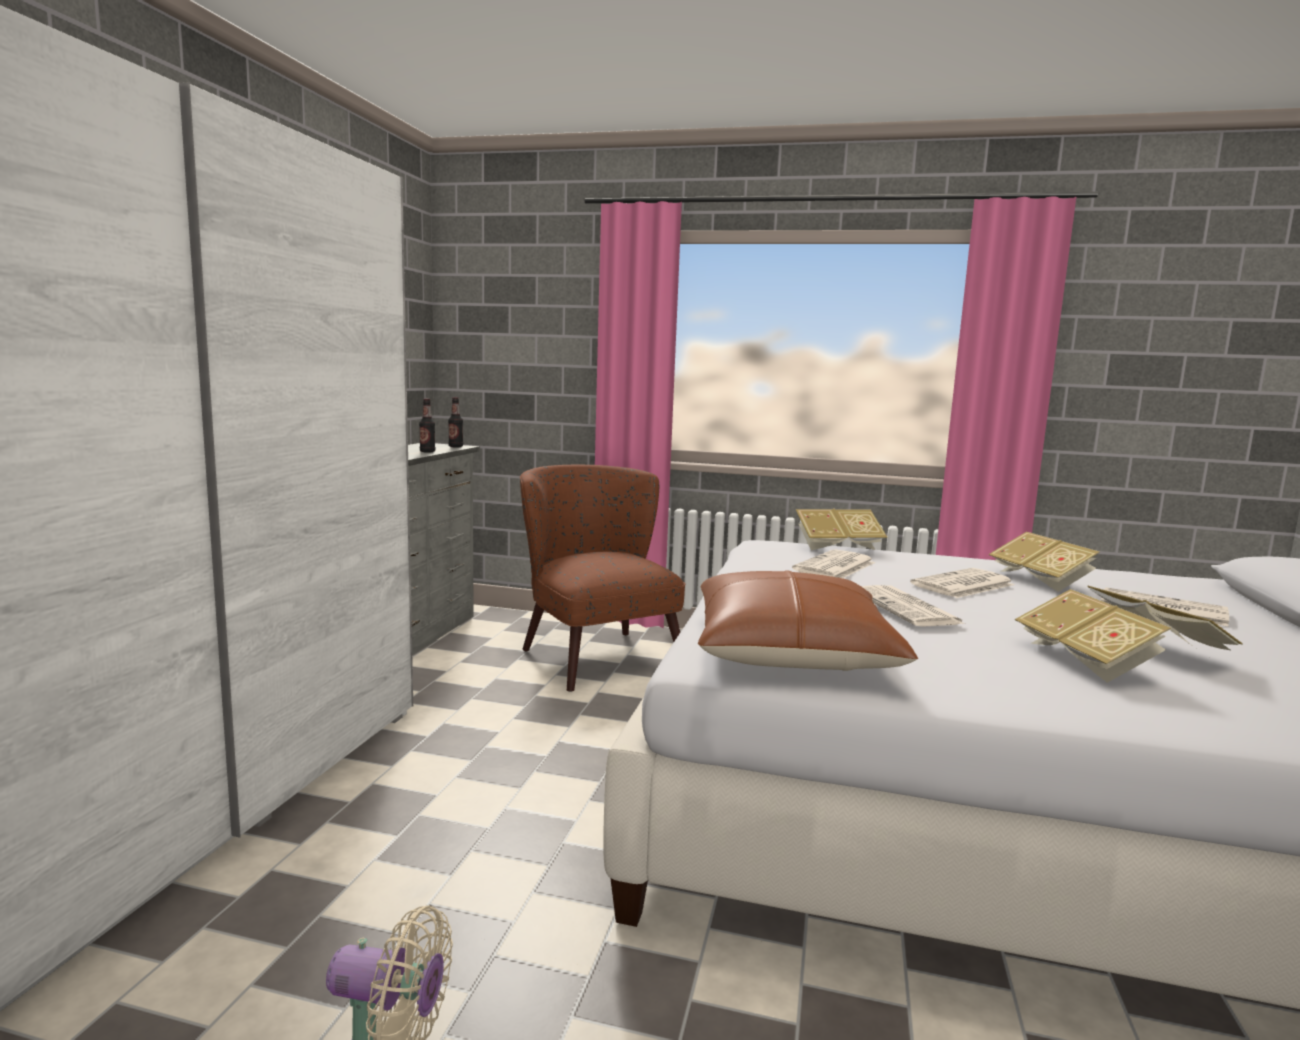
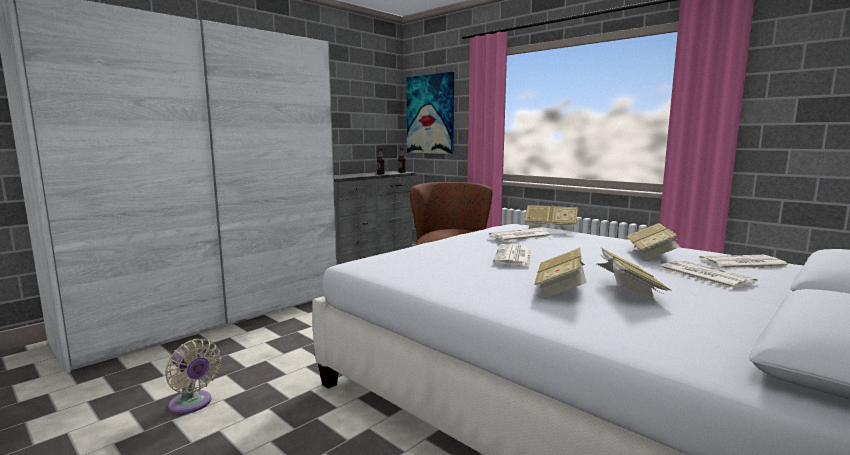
camera: 30 degrees right, 0 degrees up
(501, 335) = (430, 114): none -> picture
(792, 650) = (405, 265): brown pillow -> none
(962, 585) = (580, 250): newspaper -> newspaper (742, 263)

